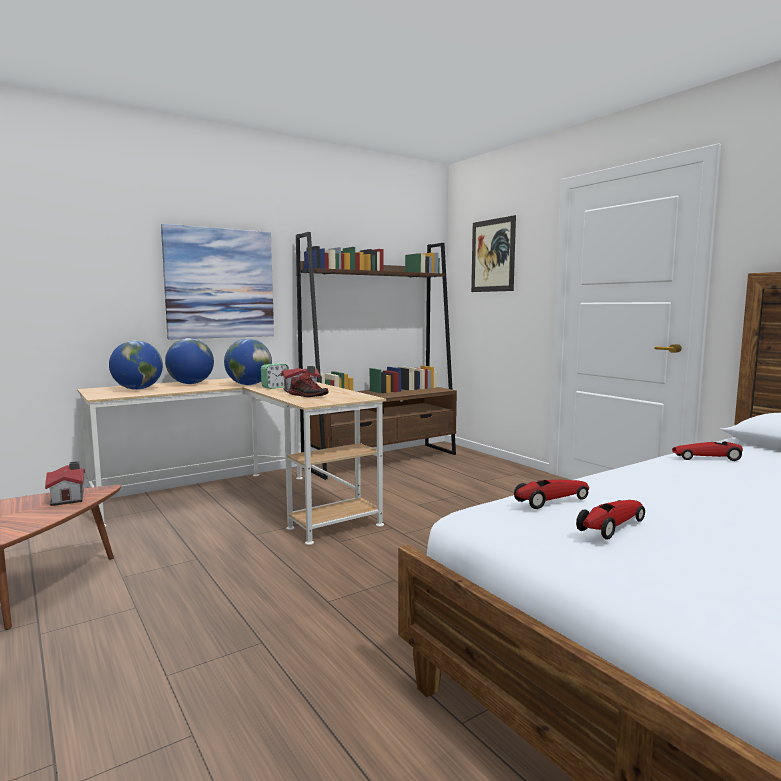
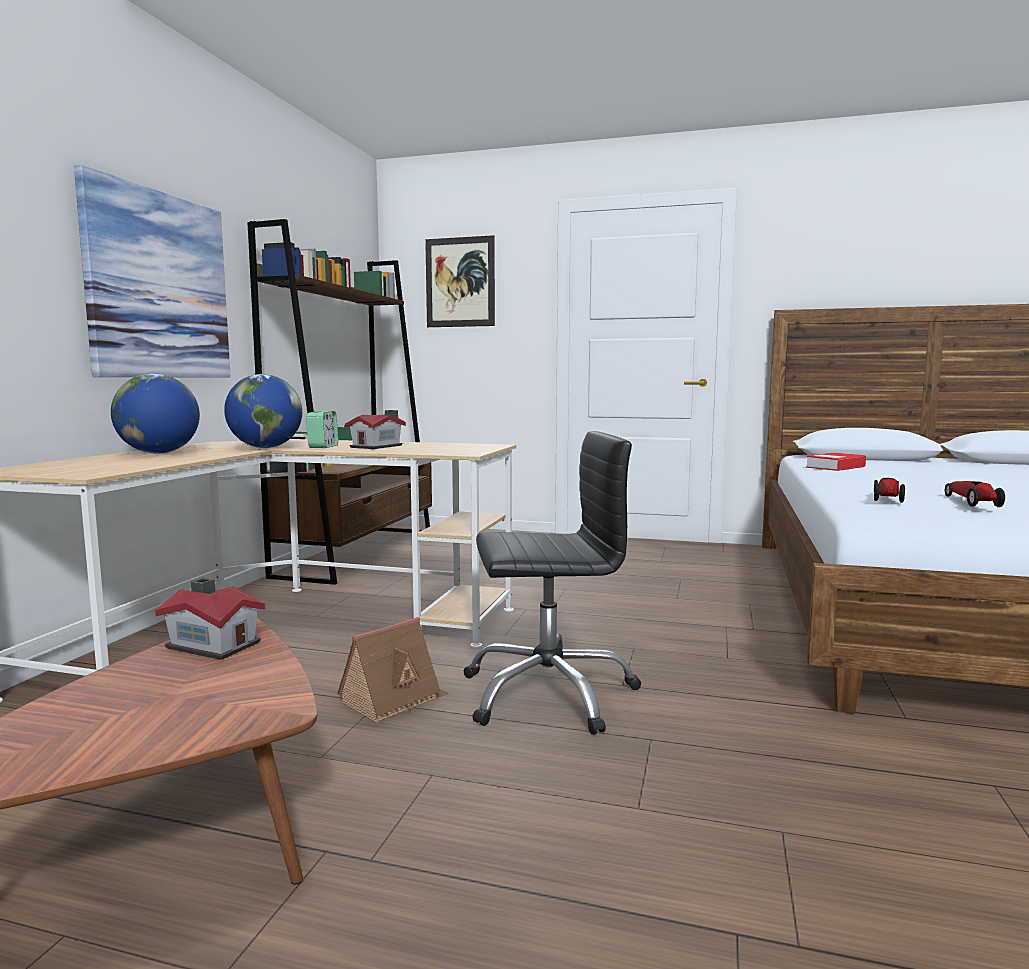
camera: 40 degrees left, 0 degrees up
(137, 389) = (99, 463): globe -> none
(206, 560) = (394, 699): none -> toy house
(278, 588) = (548, 693): none -> black office chair
(308, 396) = (419, 449): shoe -> none
(707, 458) = (835, 467): toy car -> book

